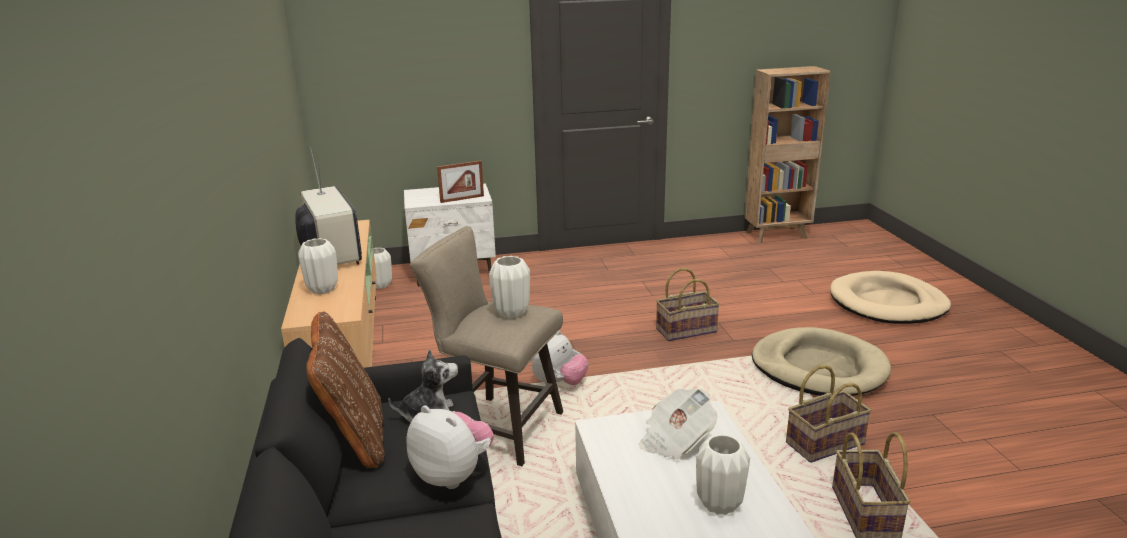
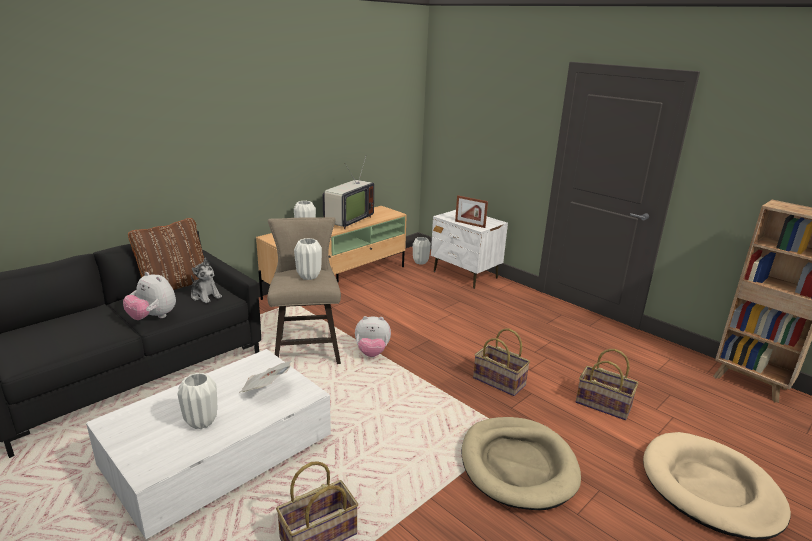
camera: 55 degrees right, 0 degrees up
(453, 475) = (153, 317): plush toy -> plush toy turned 120 degrees clockwise
(824, 443) = (400, 493): basket -> basket (603, 404)

